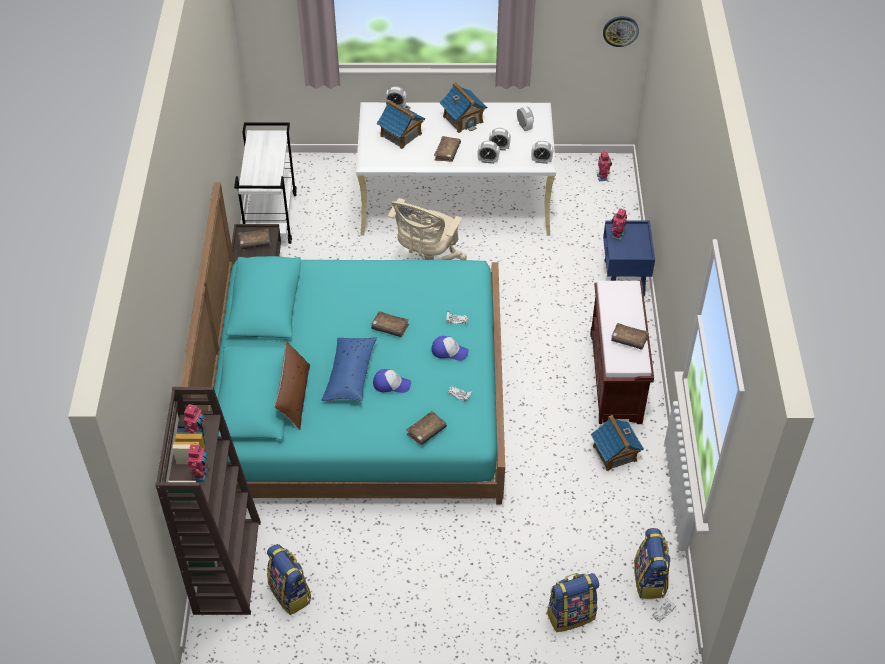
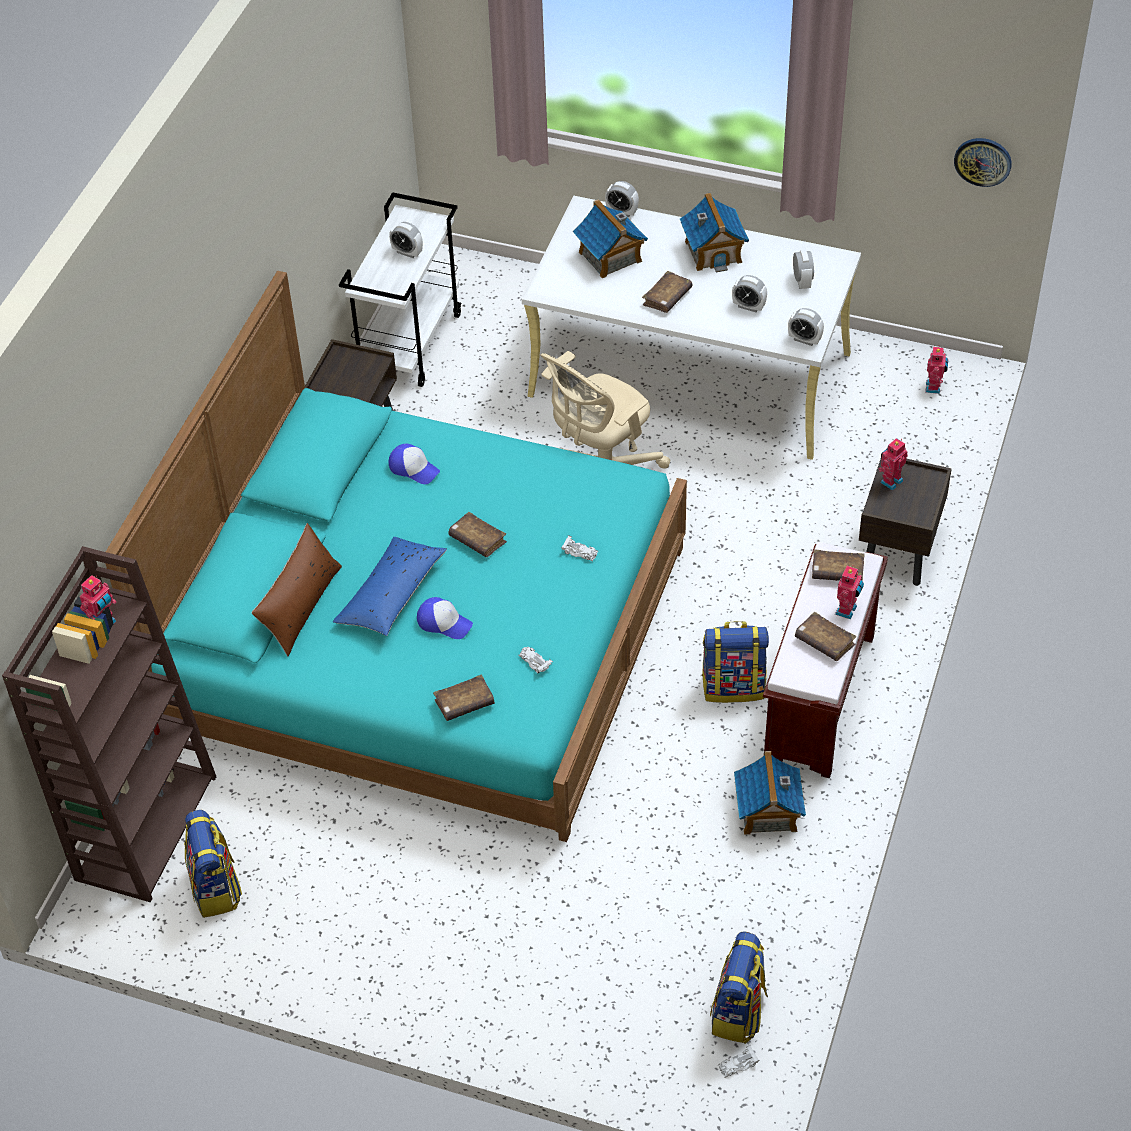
camera: 20 degrees right, 0 degrees up
(201, 475) = (85, 679): toy robot -> toy robot (847, 610)
(255, 242) = (349, 373): brown book -> brown book (837, 572)
(449, 351) = (548, 595): cap -> cap (414, 468)
(488, 161) = (723, 323): alarm clock -> alarm clock (407, 252)
(570, 614) = (598, 1029): backpack -> backpack (734, 686)
(624, 279) = (899, 551): blue nightstand -> brown nightstand

